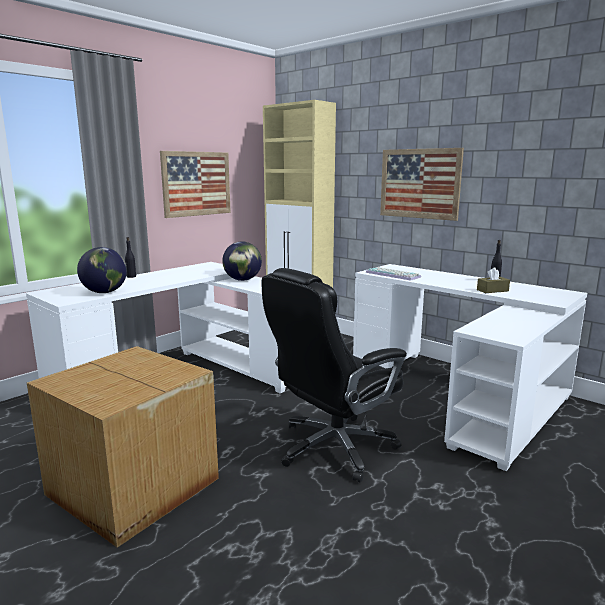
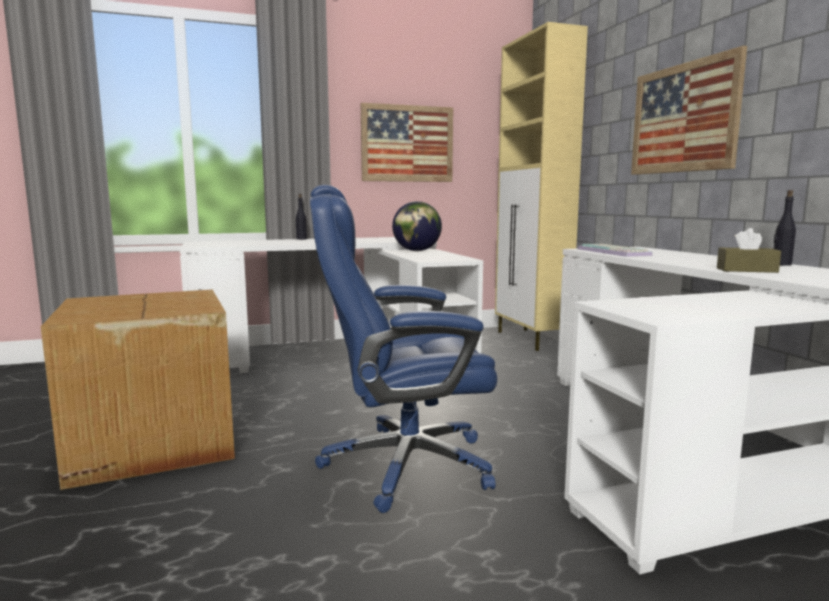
camera: 30 degrees right, 5 degrees down
(105, 292) = (245, 244): globe -> none
(333, 447) = (403, 465): black office chair -> blue office chair

